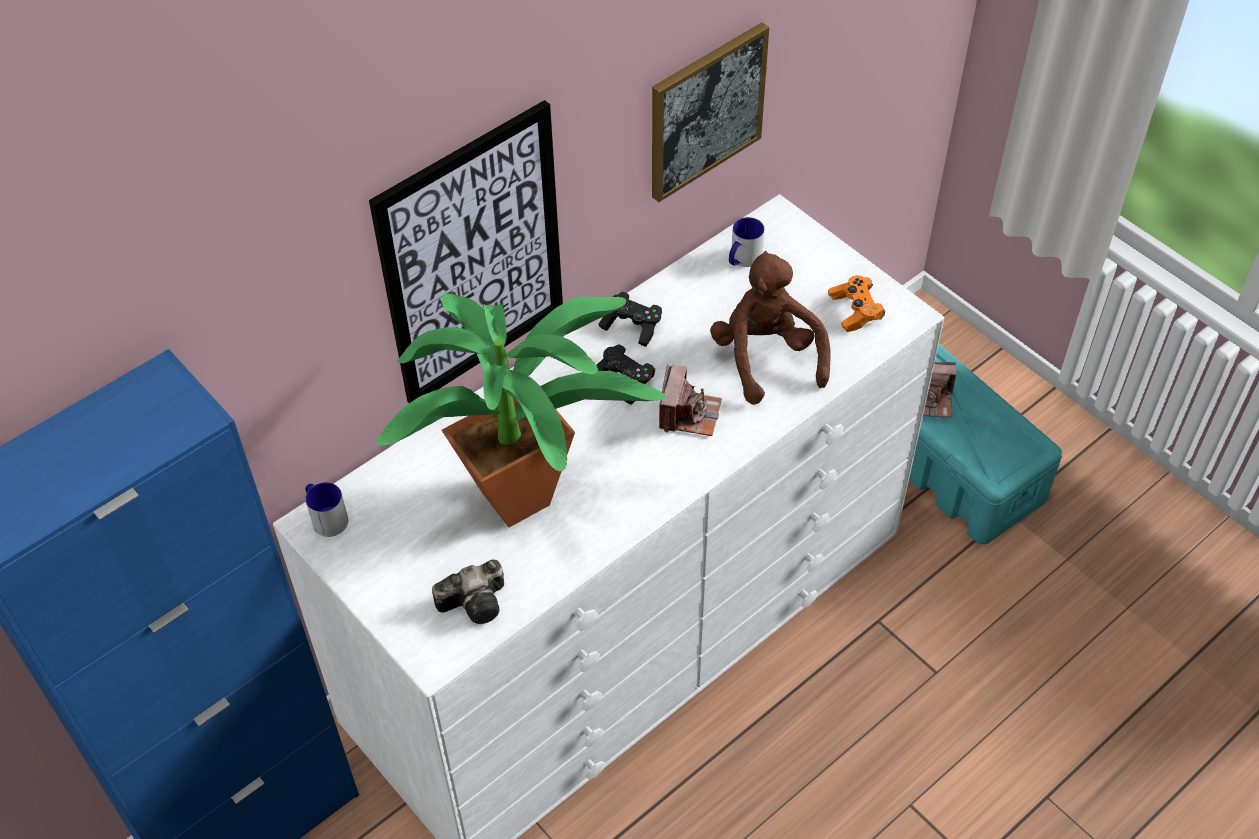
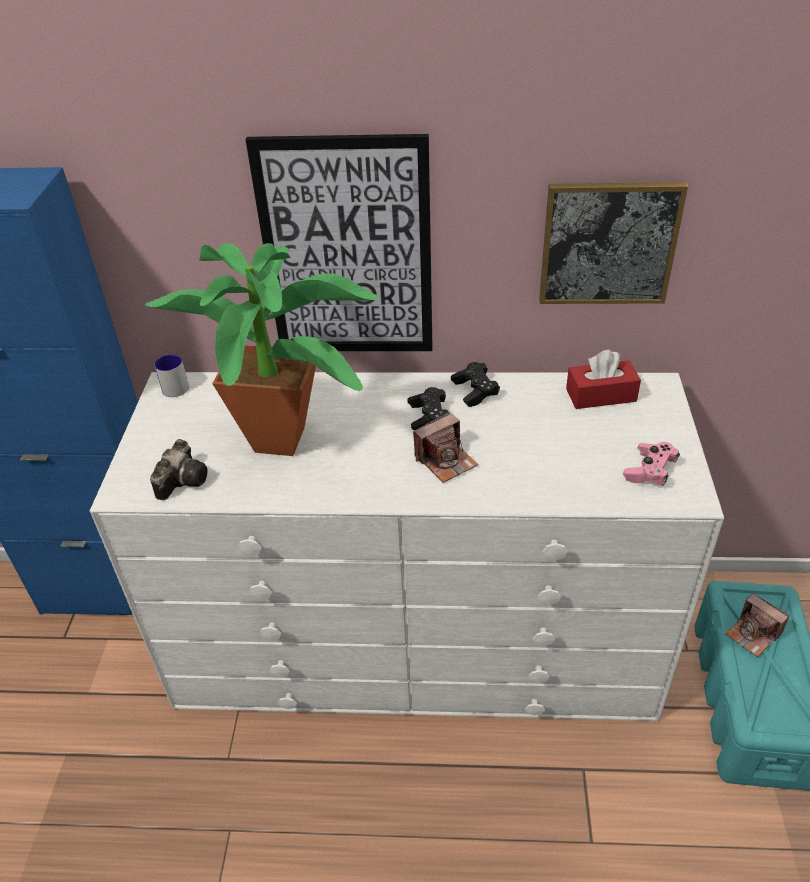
camera: 45 degrees right, 10 degrees down
(477, 601) = (183, 479): camera -> camera turned 90 degrees counterclockwise
(742, 259) = (601, 395): mug -> red tissue box
(766, 357) = (543, 460): brown plush toy -> none
(855, 311) = (650, 471): orange game controller -> pink game controller

